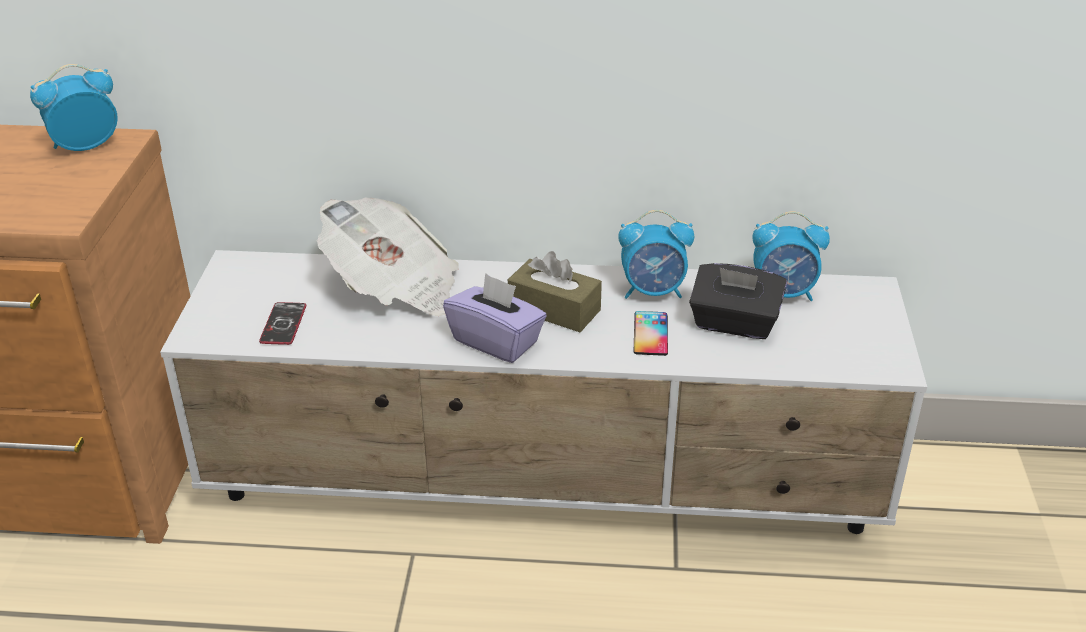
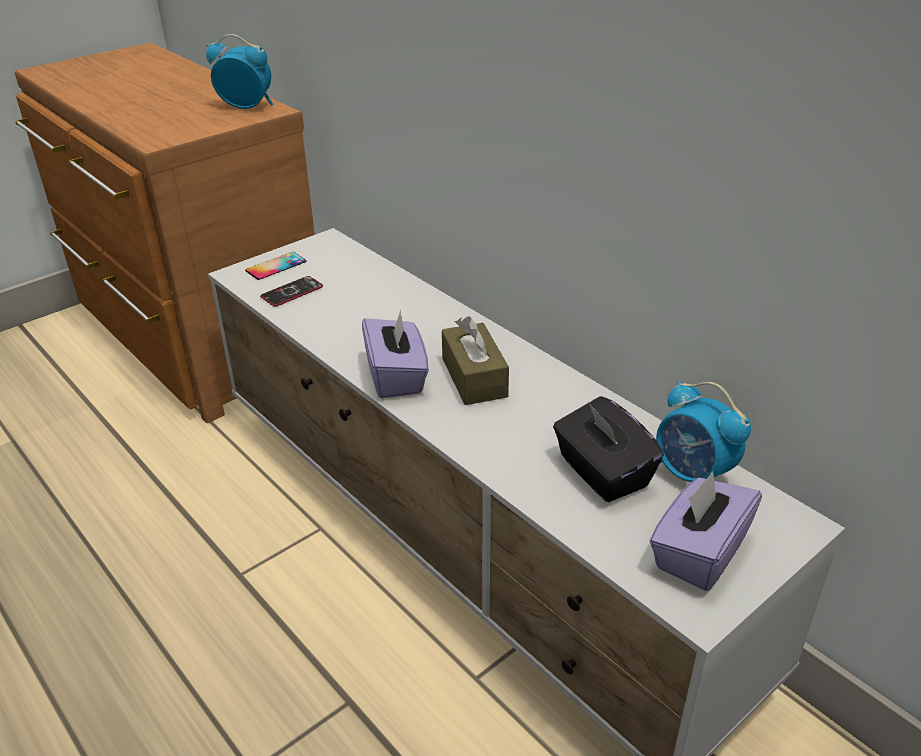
camera: 45 degrees right, 0 degrees up
(394, 287) = (393, 303): newspaper -> none
(650, 333) = (517, 438): phone -> phone (276, 266)
(653, 292) = (574, 407): alarm clock -> none
(851, 337) = (698, 553): none -> purple tissue box

